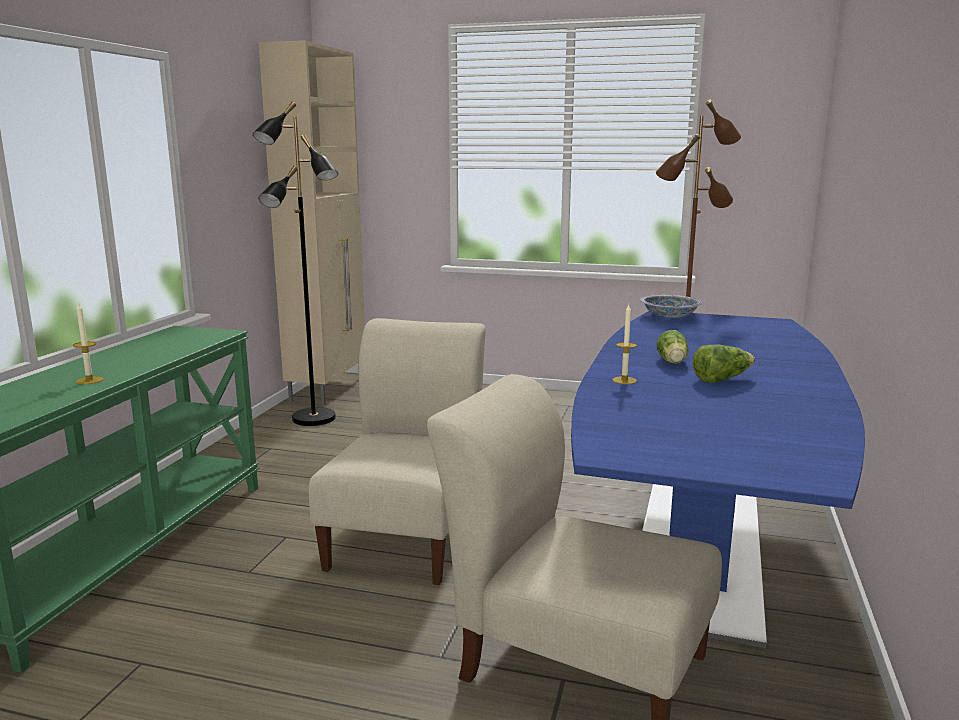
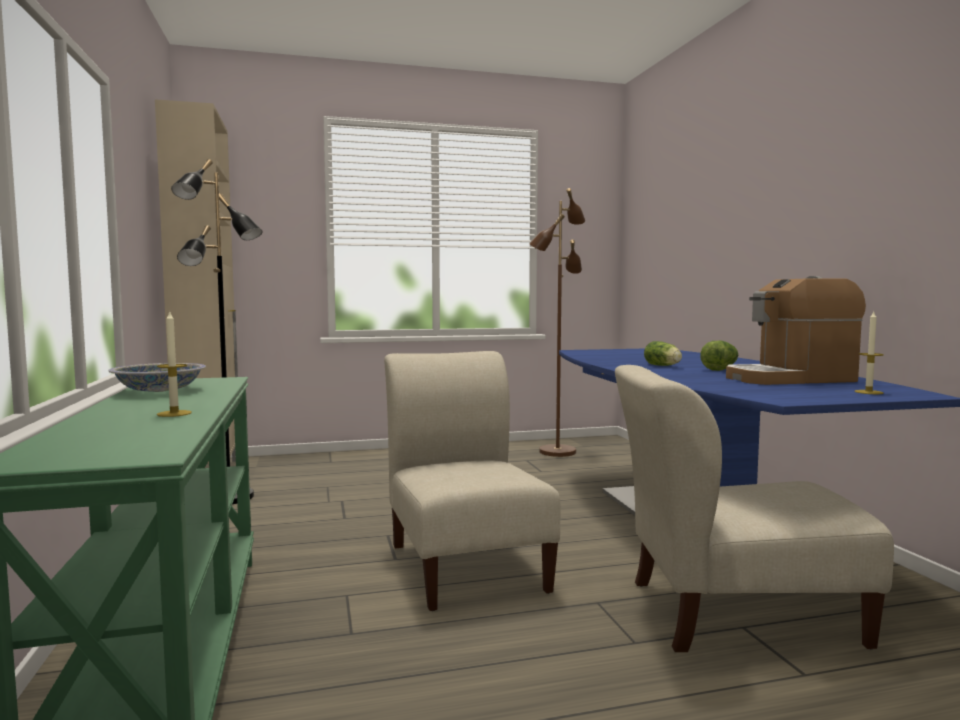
camera: 30 degrees left, 10 degrees down
(624, 380) = (665, 374): candle -> candle (868, 392)
(669, 316) = (583, 351): bowl -> bowl (159, 391)
(745, 415) = (790, 379): none -> coffee machine

